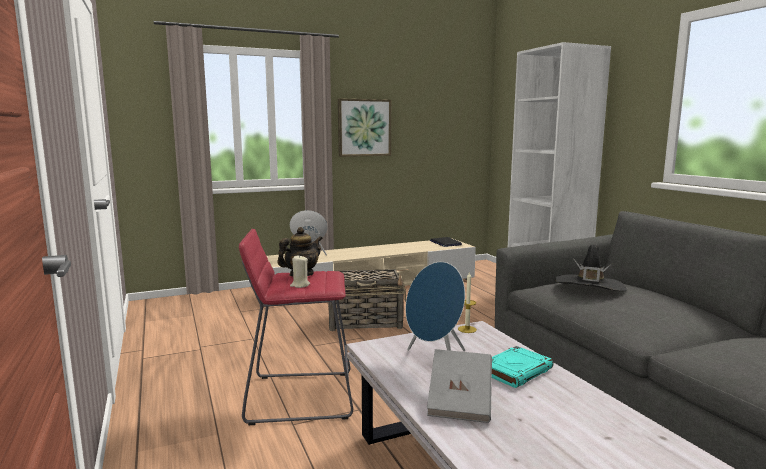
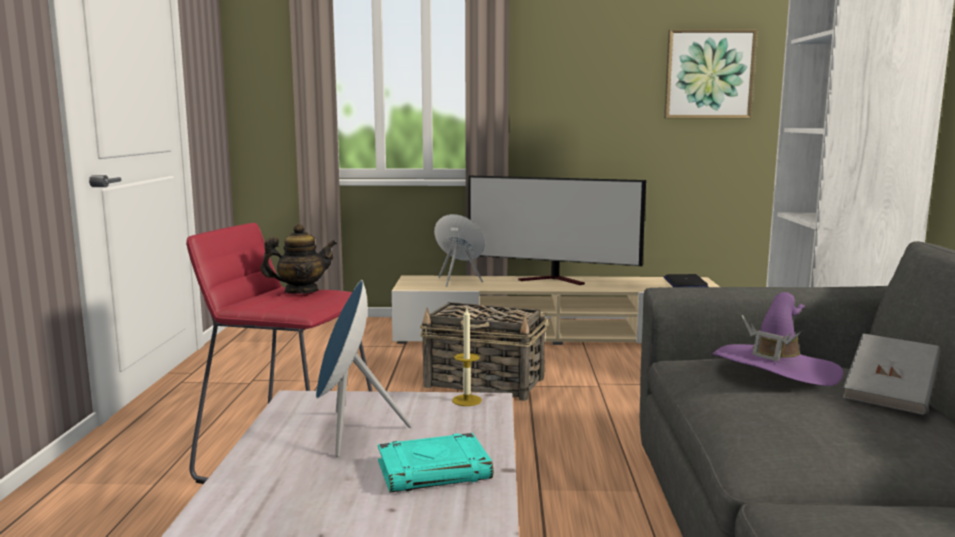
camera: 25 degrees right, 0 degrees up
(300, 285) = (272, 303): beige candle -> none
(364, 127) = (567, 96): picture -> picture (709, 74)
(370, 249) = (555, 280): none -> television
(460, 402) = (282, 493): grey book -> grey book (889, 395)
(589, 286) = (775, 369): black hat -> purple hat

